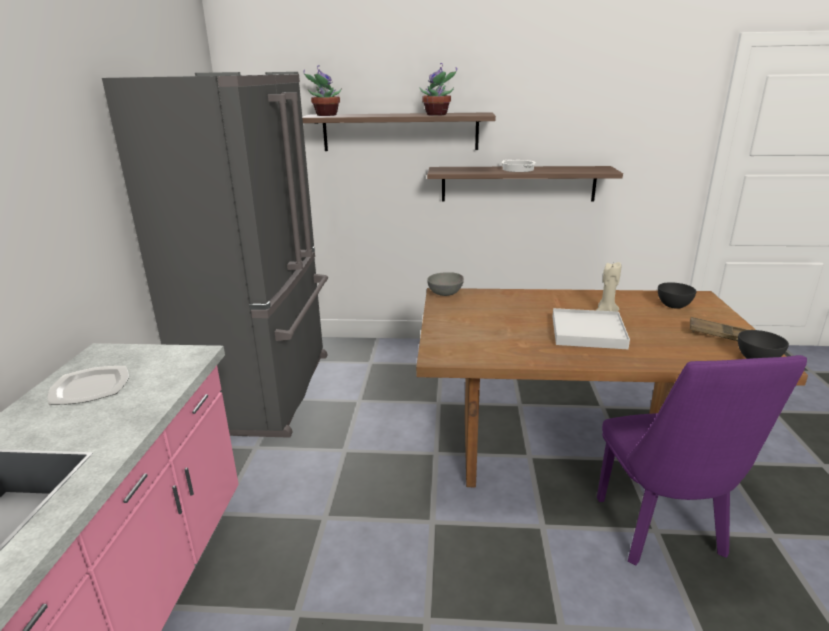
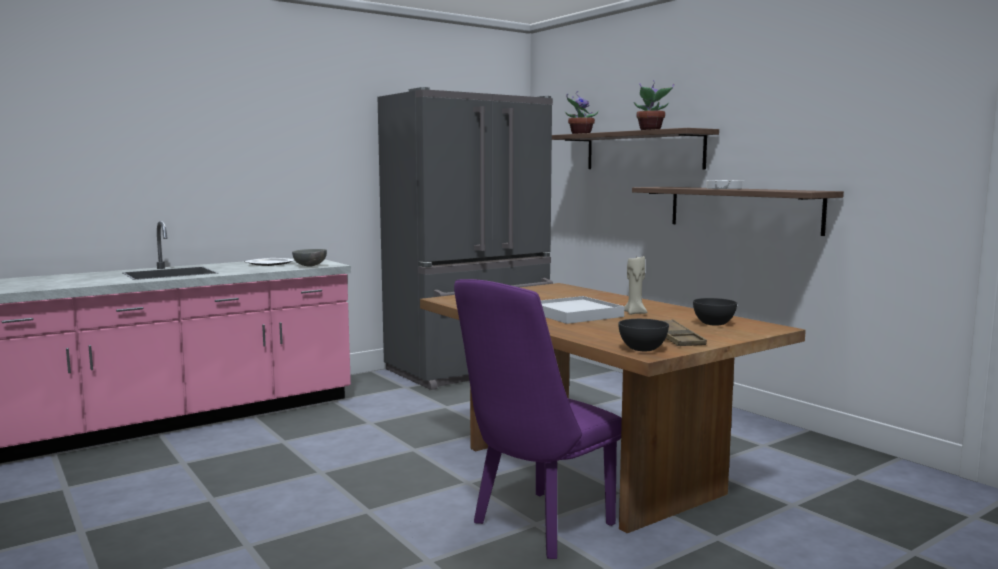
camera: 50 degrees right, 15 degrees down
(446, 294) = (558, 286): grey bowl -> grey bowl (310, 266)

